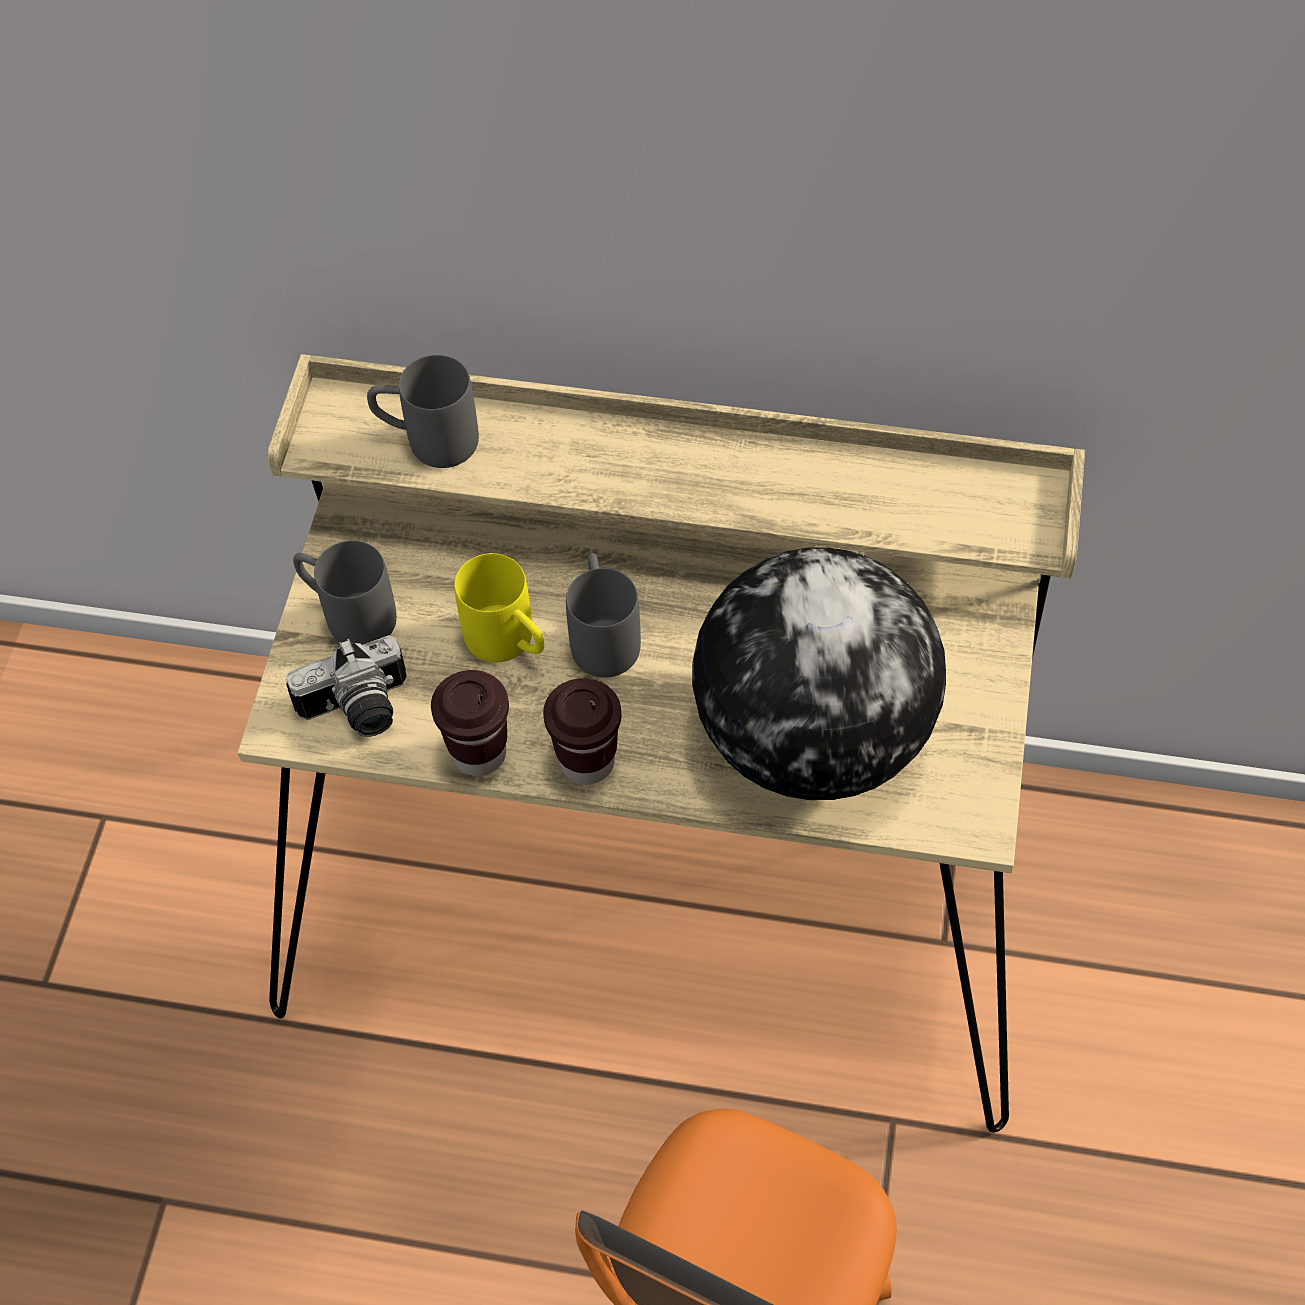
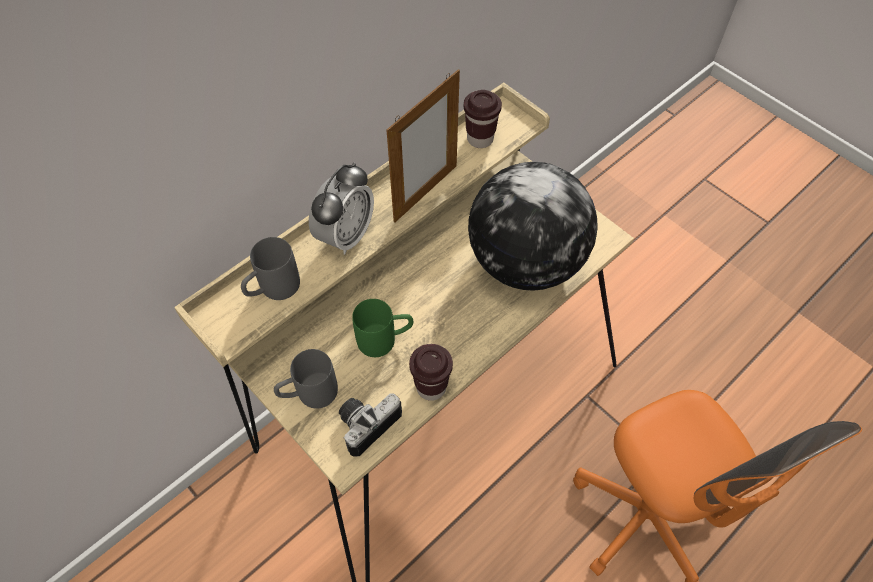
camera: 55 degrees left, 0 degrees up
(359, 711) = (366, 423): camera -> camera turned 150 degrees counterclockwise
(510, 644) = (385, 339): yellow mug -> green mug
(587, 761) = (470, 348): brown cup -> brown cup (480, 139)
(592, 457) = (345, 235): none -> alarm clock
(603, 634) = (412, 302): grey mug -> none
(761, 500) = (425, 193): none -> picture frame

